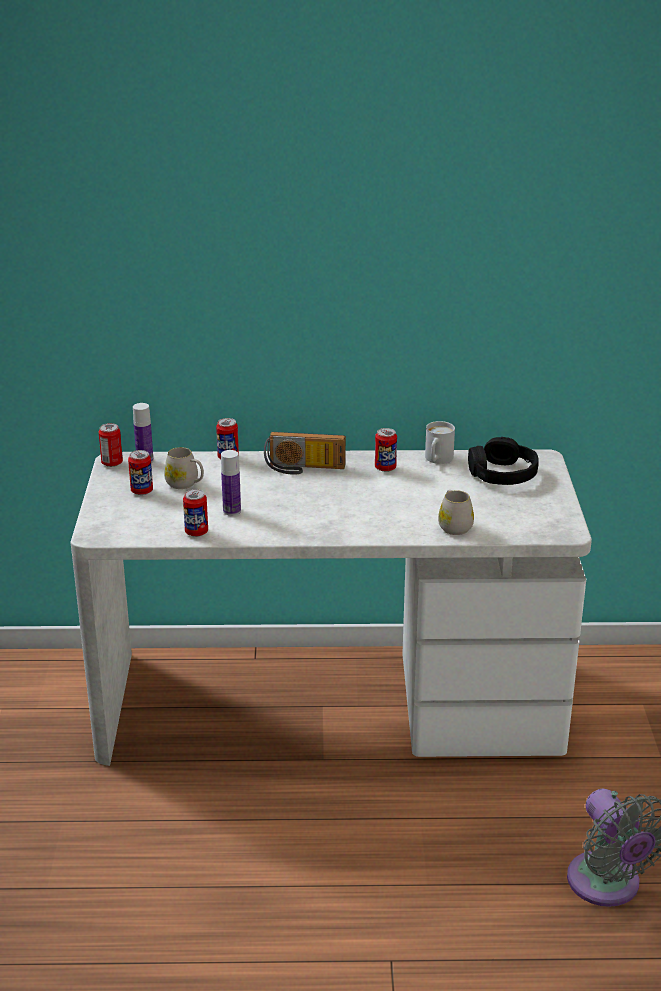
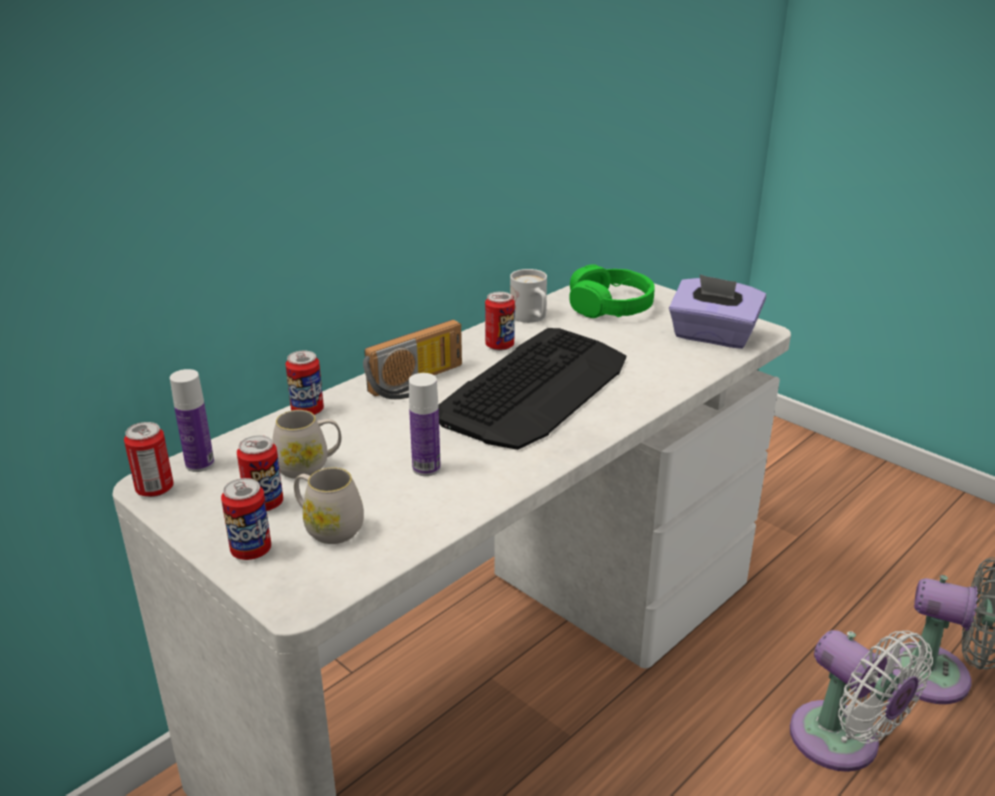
camera: 45 degrees left, 0 degrees up
(196, 532) = (432, 517): can -> can (251, 551)
(358, 500) = (536, 388): none -> keyboard
(453, 525) = (669, 369): white mug -> white mug (328, 527)
(474, 867) = (842, 743): none -> white fan
(502, 474) = (610, 306): black headphones -> green headphones
(525, 521) = (712, 336): none -> purple tissue box

